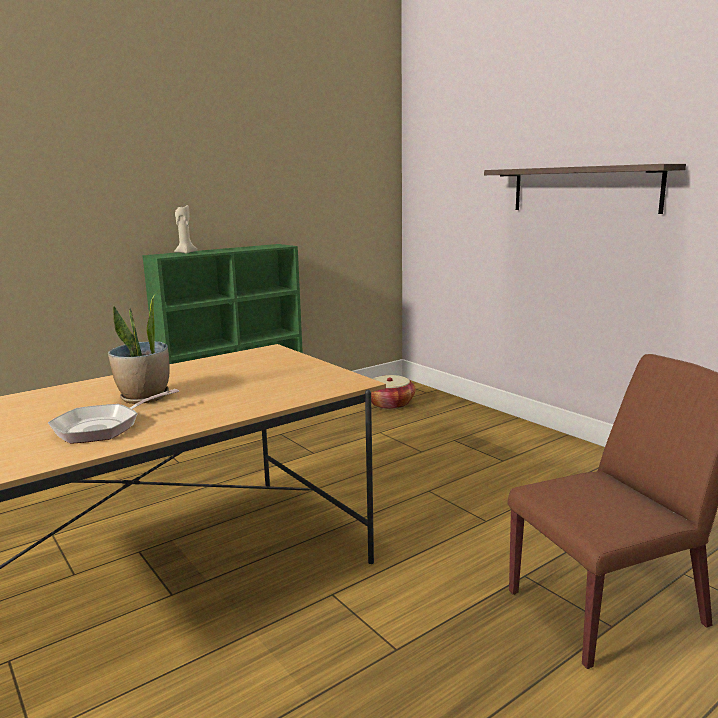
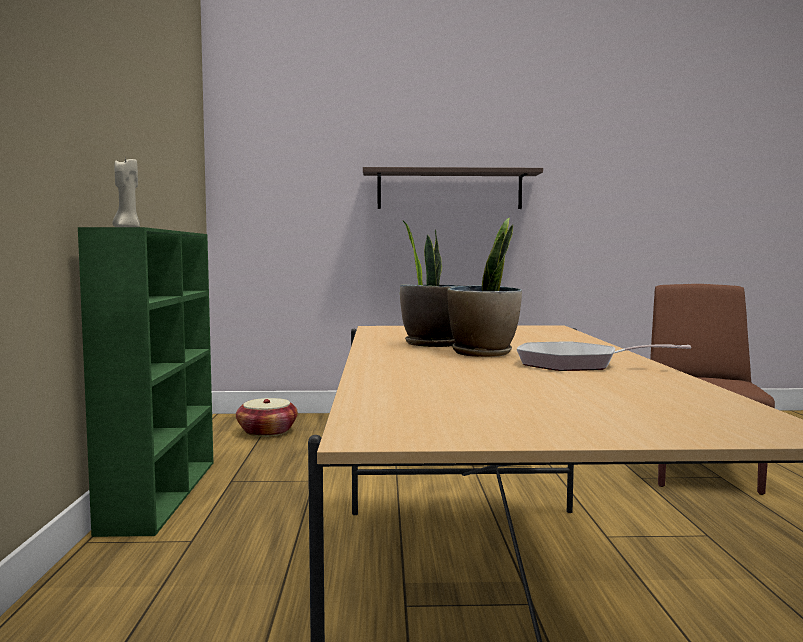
camera: 55 degrees left, 10 degrees down
(103, 427) = (576, 364): frying pan -> frying pan turned 120 degrees clockwise
(182, 379) = (432, 344): none -> potted plant

